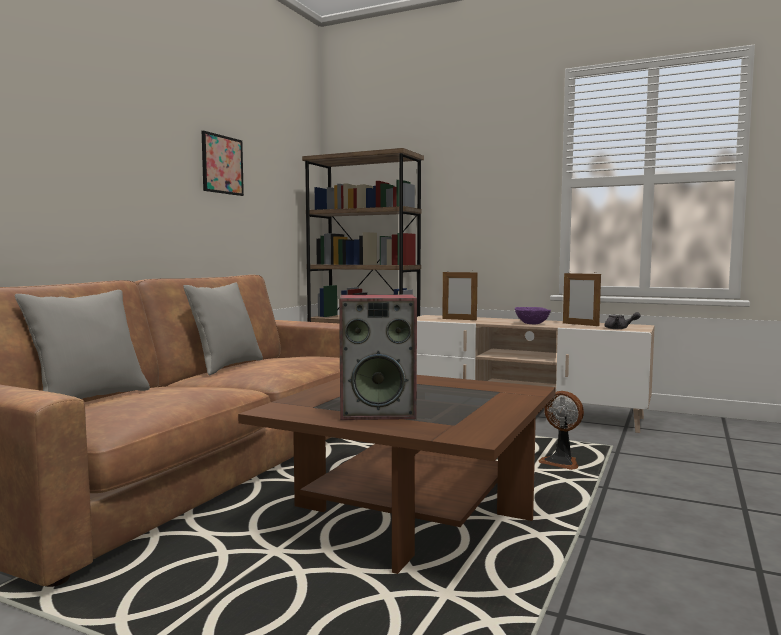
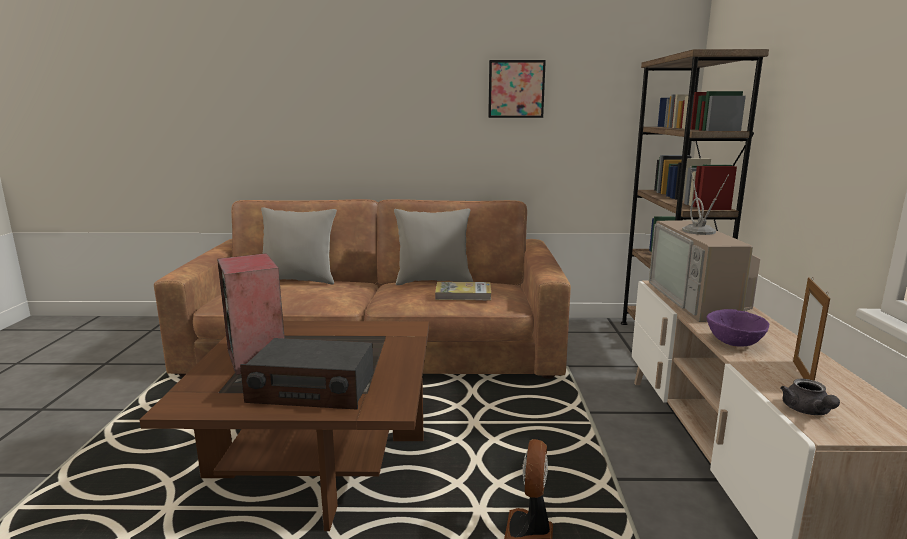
camera: 65 degrees right, 10 degrees up
(305, 358) = (463, 294): none -> book
(459, 319) = (699, 301): picture frame -> television
(477, 401) = (312, 389): none -> radio

